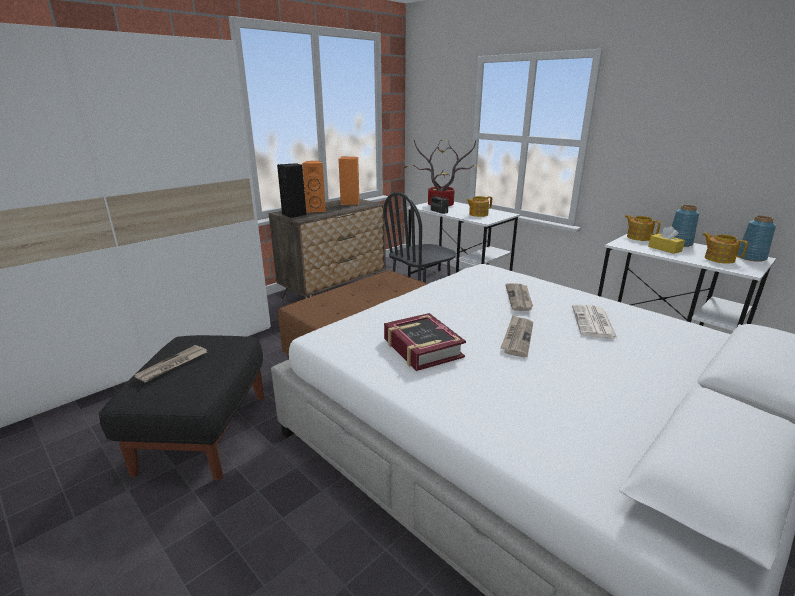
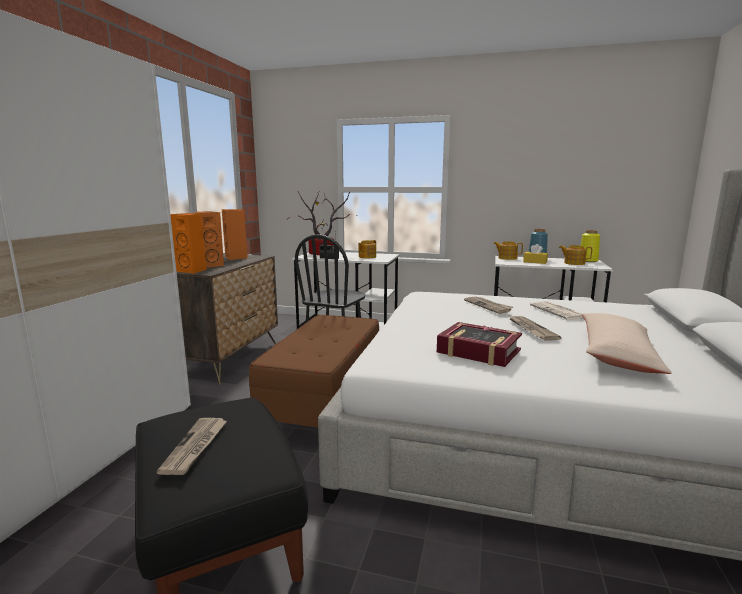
camera: 30 degrees left, 10 degrees down
(294, 215) = (192, 271): black speaker -> orange speaker
(560, 392) = (617, 354): none -> beige pillow
(750, 257) = (587, 260): blue vase -> yellow vase

